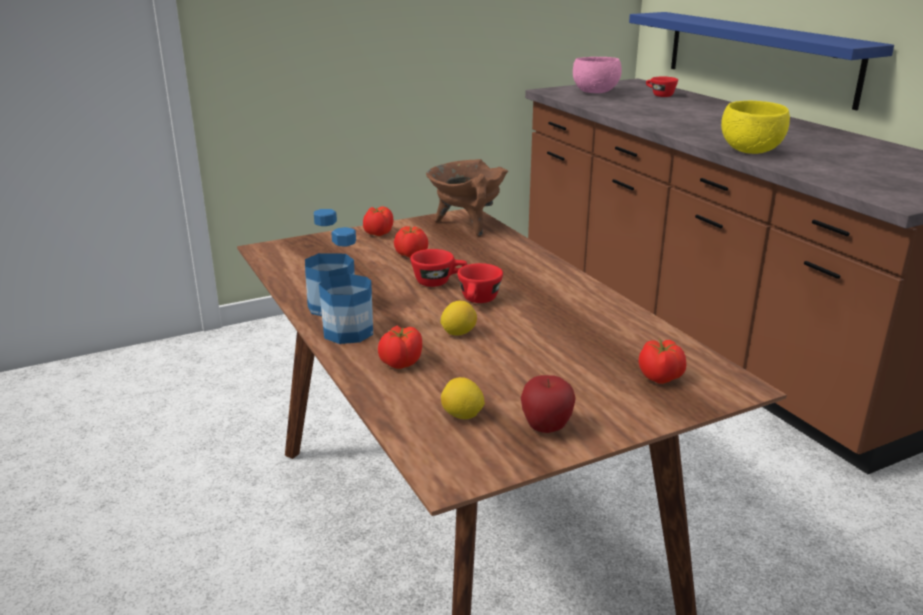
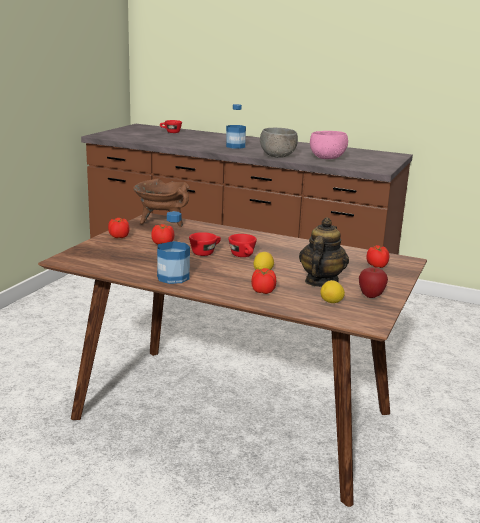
camera: 40 degrees left, 5 degrees down
(348, 332) = (208, 286): bottle -> bottle (235, 146)
(512, 376) = (321, 282): none -> teapot
(596, 93) = (131, 134): pink bowl -> pink bowl (327, 158)
(749, 151) = (277, 156): yellow bowl -> grey bowl
(758, 56) = (230, 103): blue shelf -> none

